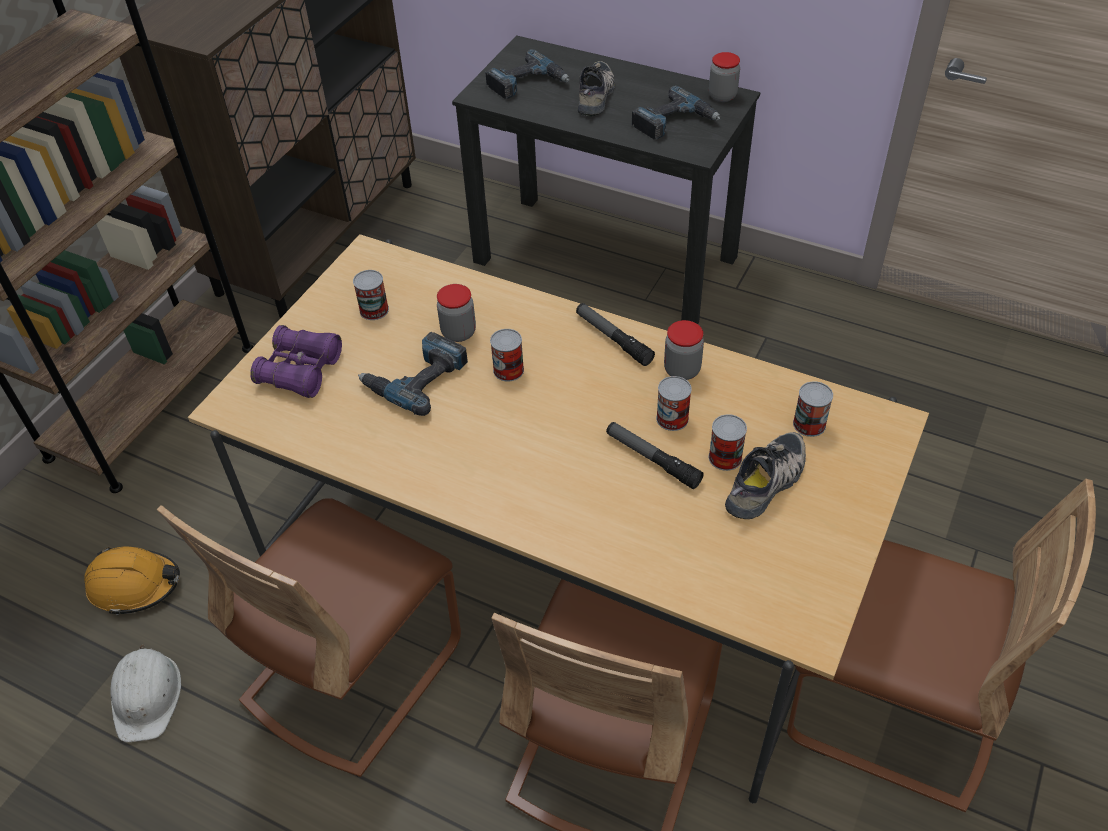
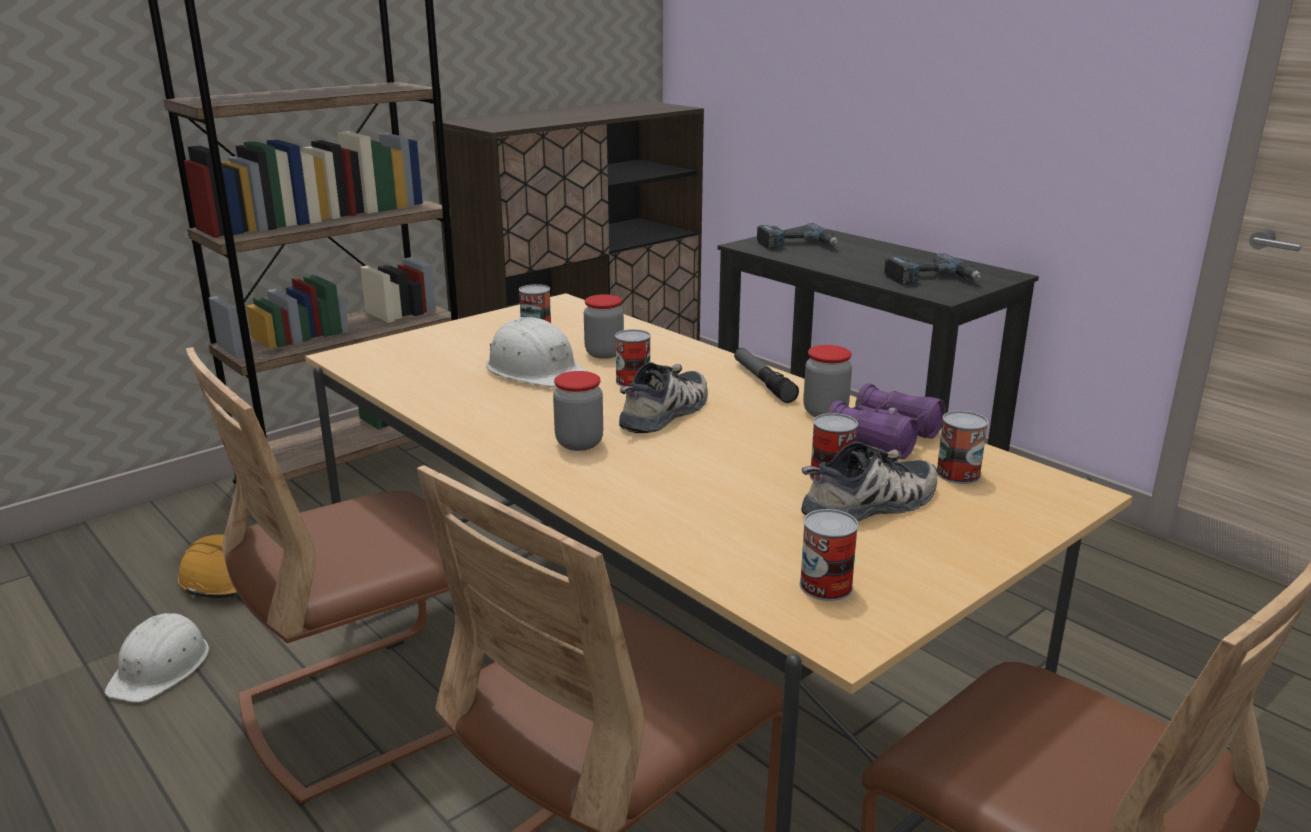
camera: 20 degrees right, 25 degrees down
(300, 371) = (432, 349): purple binoculars -> purple binoculars (884, 437)
(416, 378) = (536, 370): power drill -> white hard hat
(597, 95) = (861, 258): shoe -> shoe (667, 412)
(652, 459) = (741, 462): flashlight -> none
(672, 418) = (787, 440): can -> can (825, 586)
(722, 96) = (994, 273): jar -> jar (579, 443)

